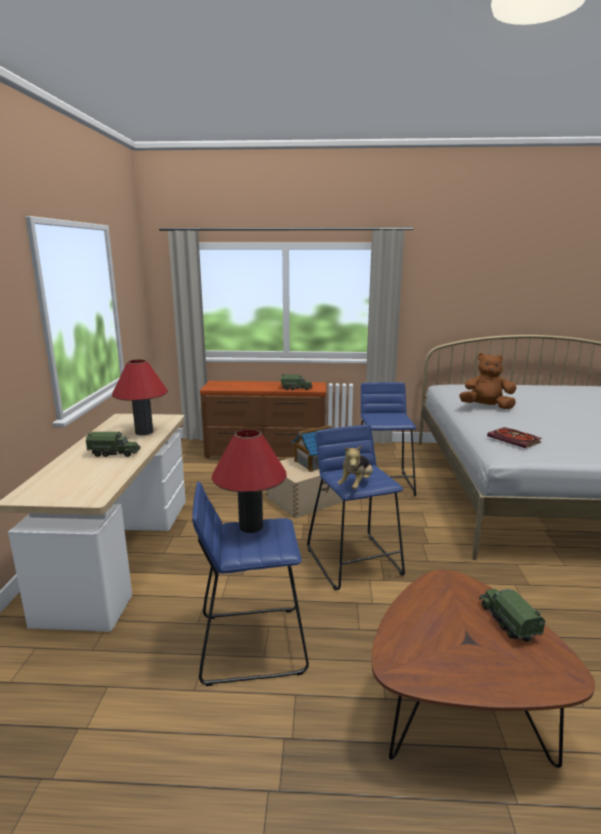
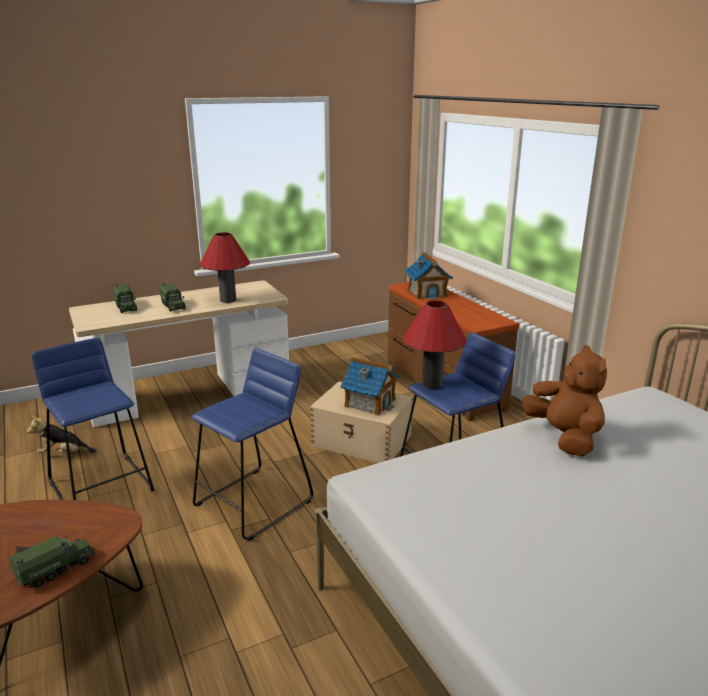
camera: 60 degrees right, 5 degrees up
(237, 386) = (427, 293): none -> toy house
(251, 526) = (104, 390): red table lamp -> red table lamp (432, 384)
(296, 388) = (462, 317): toy truck -> toy truck (126, 307)
(356, 485) = (218, 412): plush toy -> plush toy (63, 454)
(515, 439) = (423, 477): book -> none

